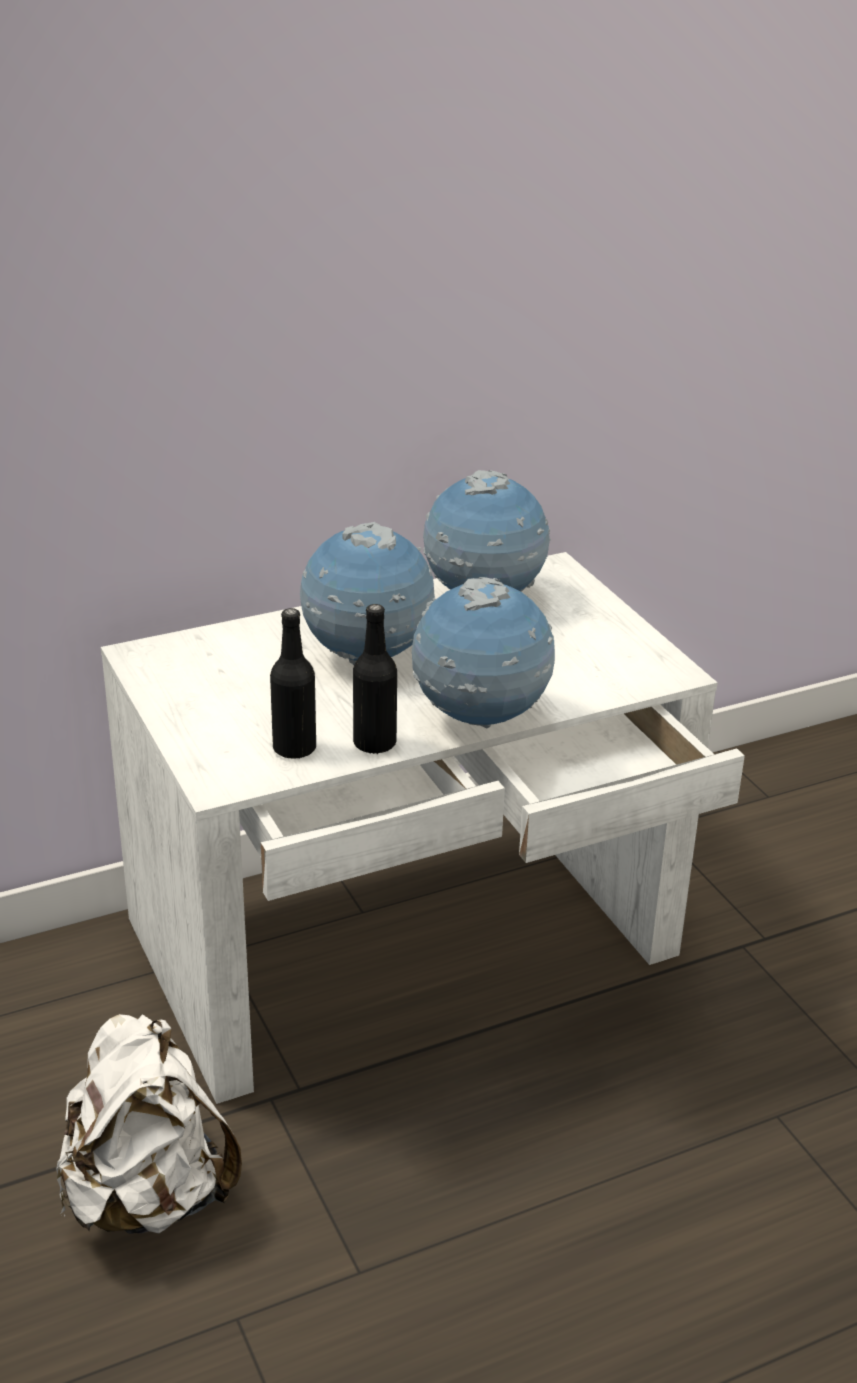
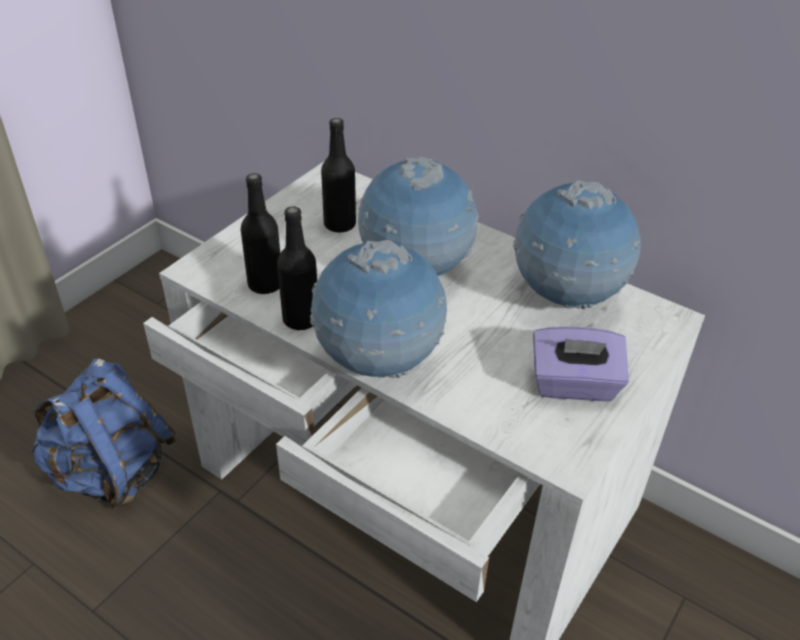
camera: 60 degrees right, 10 degrees up
(147, 1196) = (112, 472): white backpack -> blue backpack
(239, 675) = (339, 224): none -> black bottle
(594, 638) = (574, 385): none -> purple tissue box

